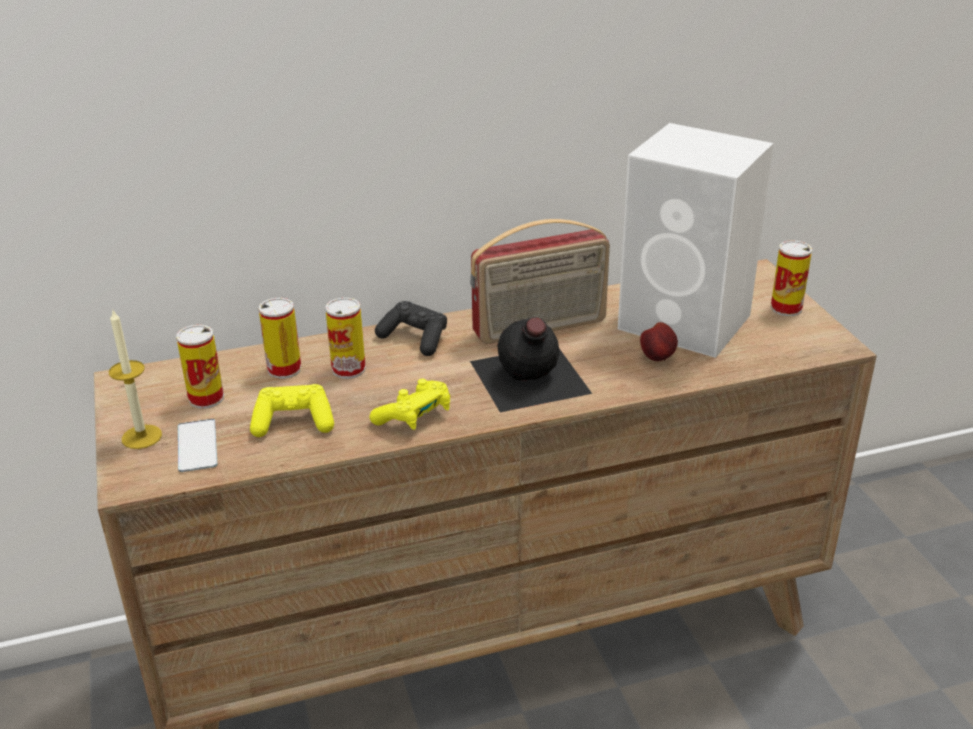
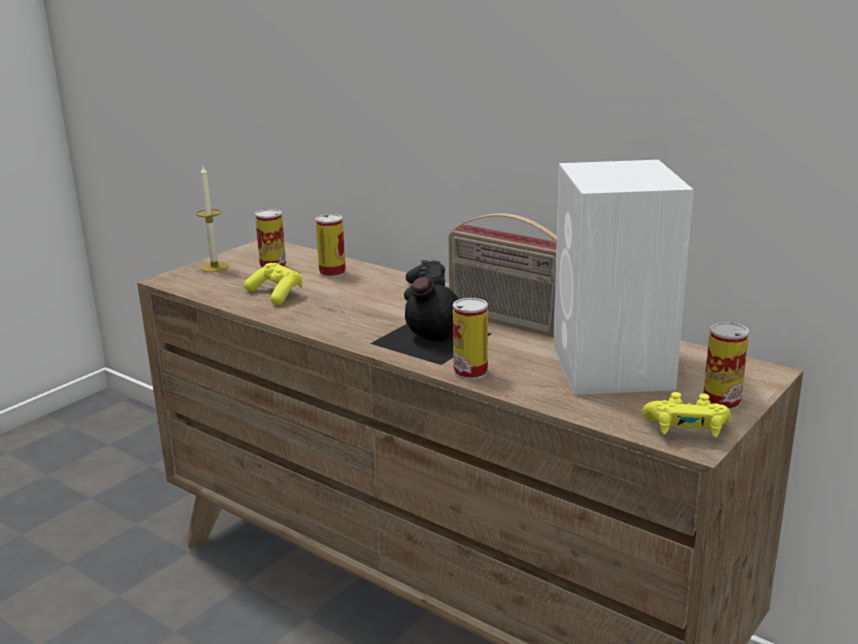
camera: 55 degrees right, 10 degrees down
(197, 446) = (221, 281): phone -> none
(348, 369) = (358, 287): can -> can (470, 372)
(414, 417) = (327, 321): yellow game controller -> yellow game controller (686, 430)
(658, 358) = (533, 373): apple -> none

